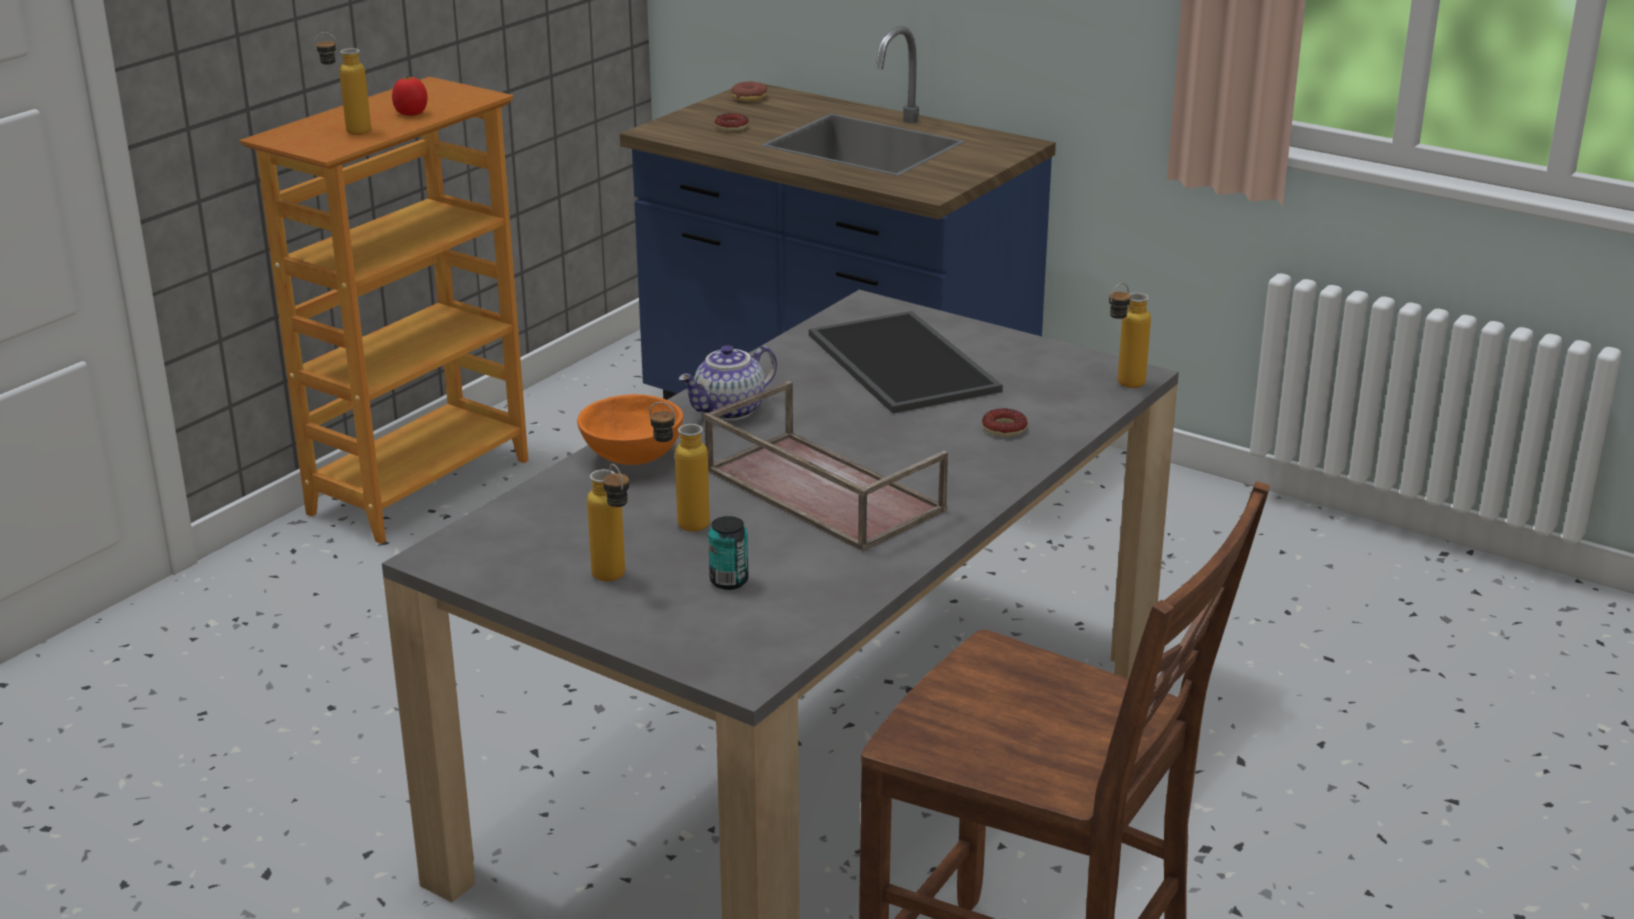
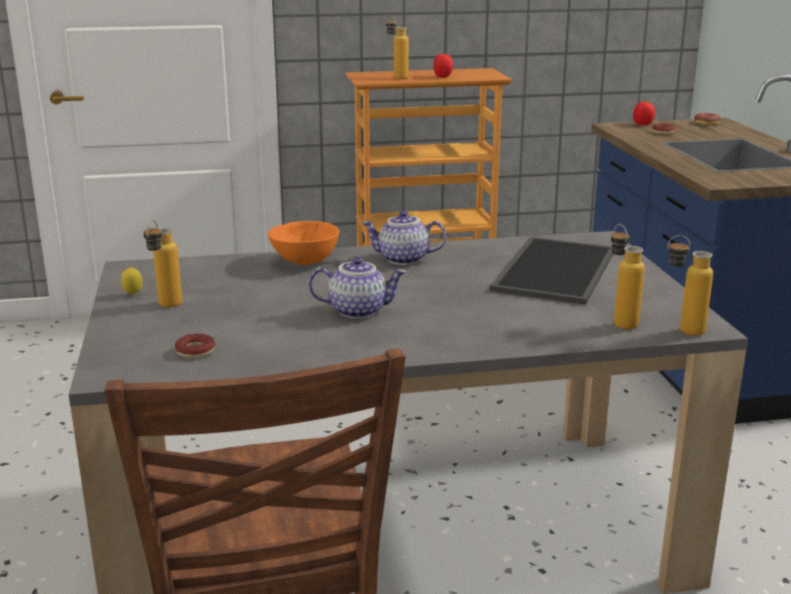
camera: 45 degrees right, 5 degrees down
(536, 584) = (133, 294): none -> lemon
(681, 522) = (256, 296): bottle -> bottle (619, 321)
(683, 119) = (642, 124): none -> tomato
(729, 581) = (210, 331): can -> none
(819, 490) = (358, 310): brown tray -> teapot
(1004, 428) = (541, 323): donut -> donut (195, 351)

